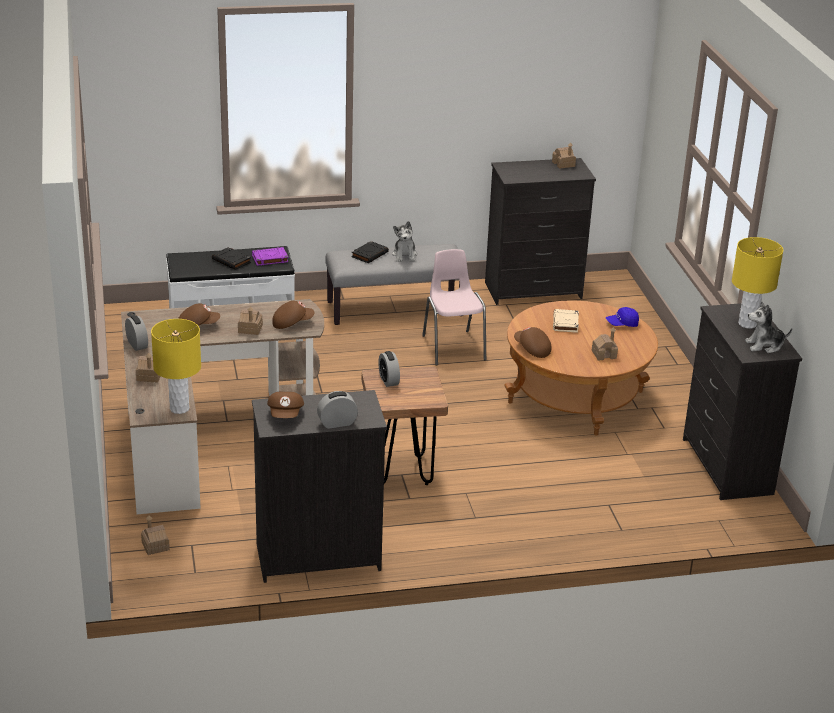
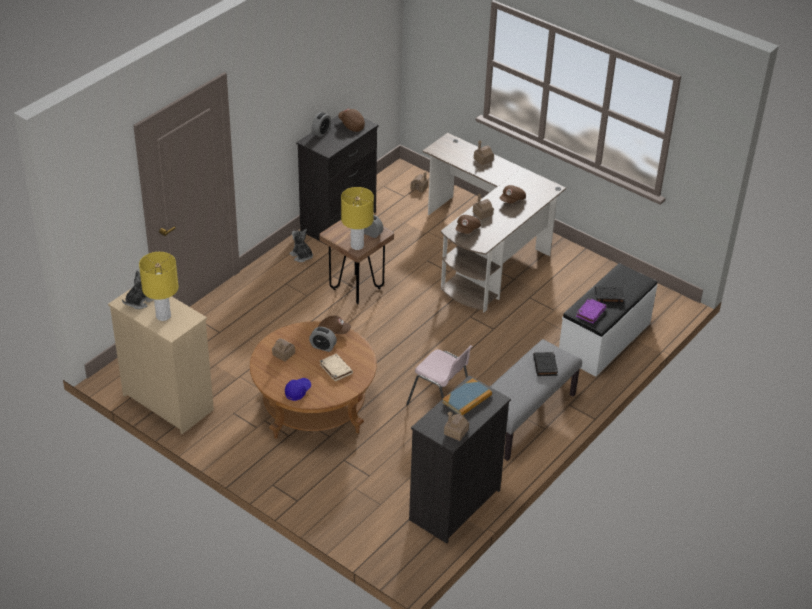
camera: 140 degrees right, 10 degrees up
(137, 344) = (521, 173): alarm clock -> alarm clock (323, 347)
(179, 408) = (439, 151): yellow table lamp -> yellow table lamp (357, 245)
(404, 255) = (522, 380): plush toy -> plush toy (301, 256)
(527, 174) = (467, 399): none -> book
(727, 467) = (168, 402): black dresser -> beige dresser

